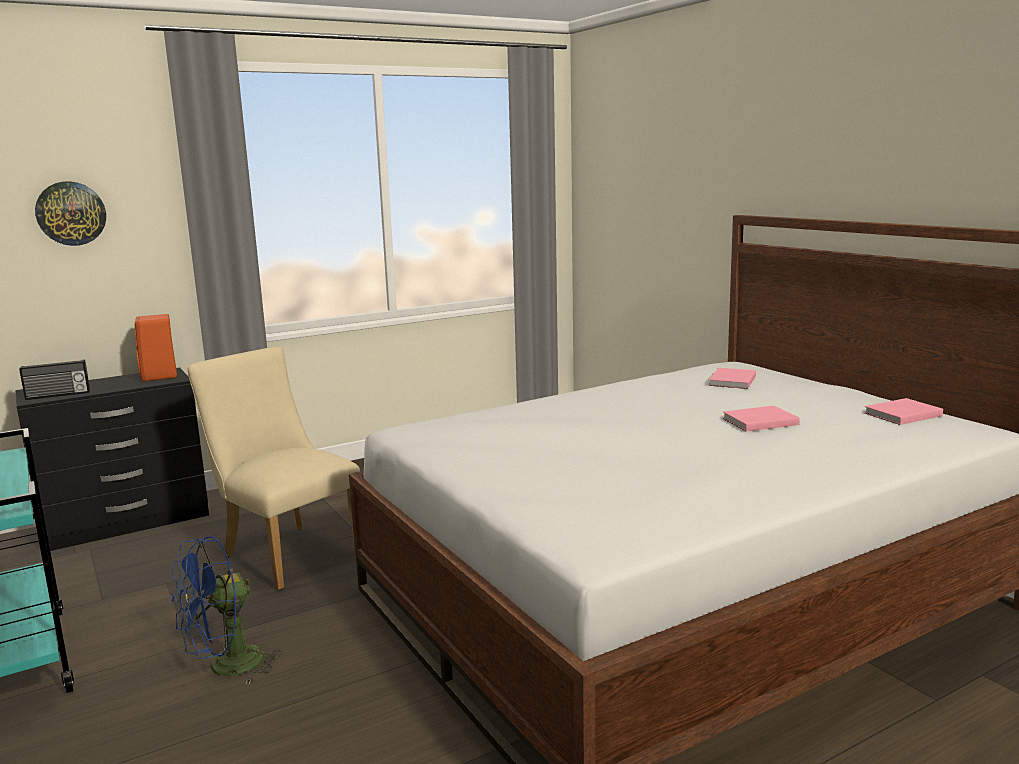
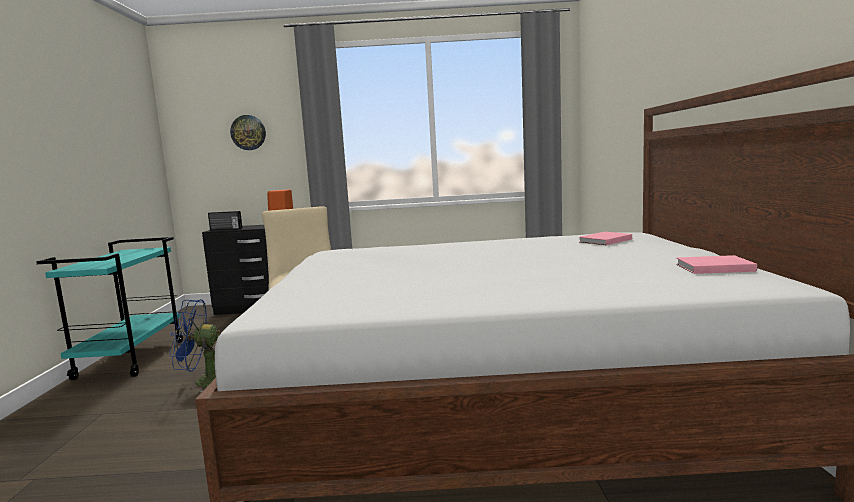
camera: 30 degrees right, 5 degrees down
(758, 421) = (564, 262): pink book -> none

